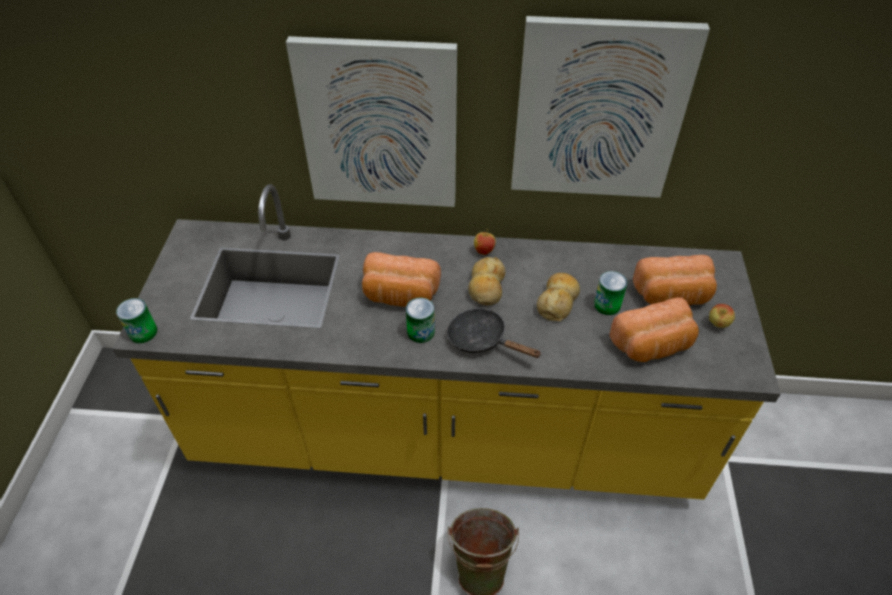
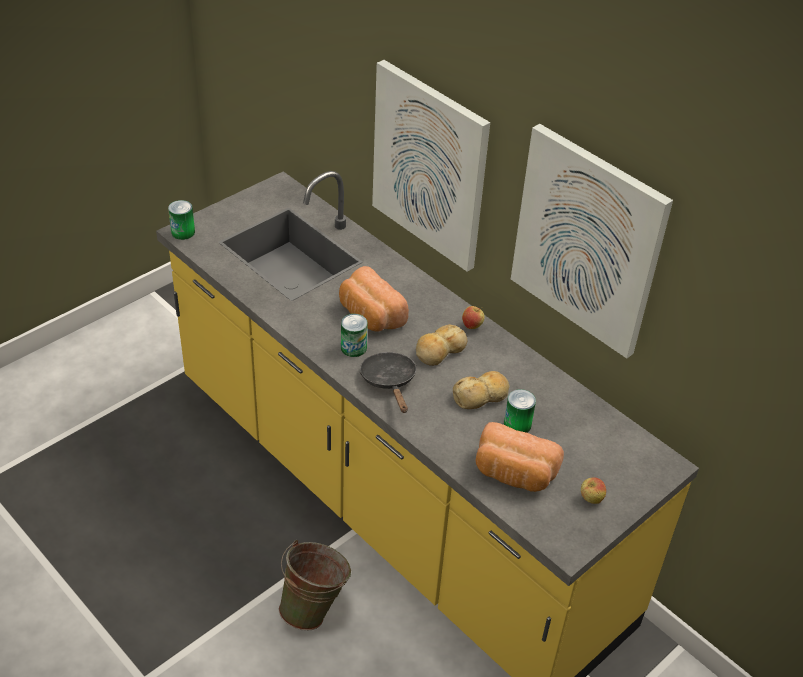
camera: 40 degrees right, 5 degrees down
(672, 296) = (581, 455): bread -> none

